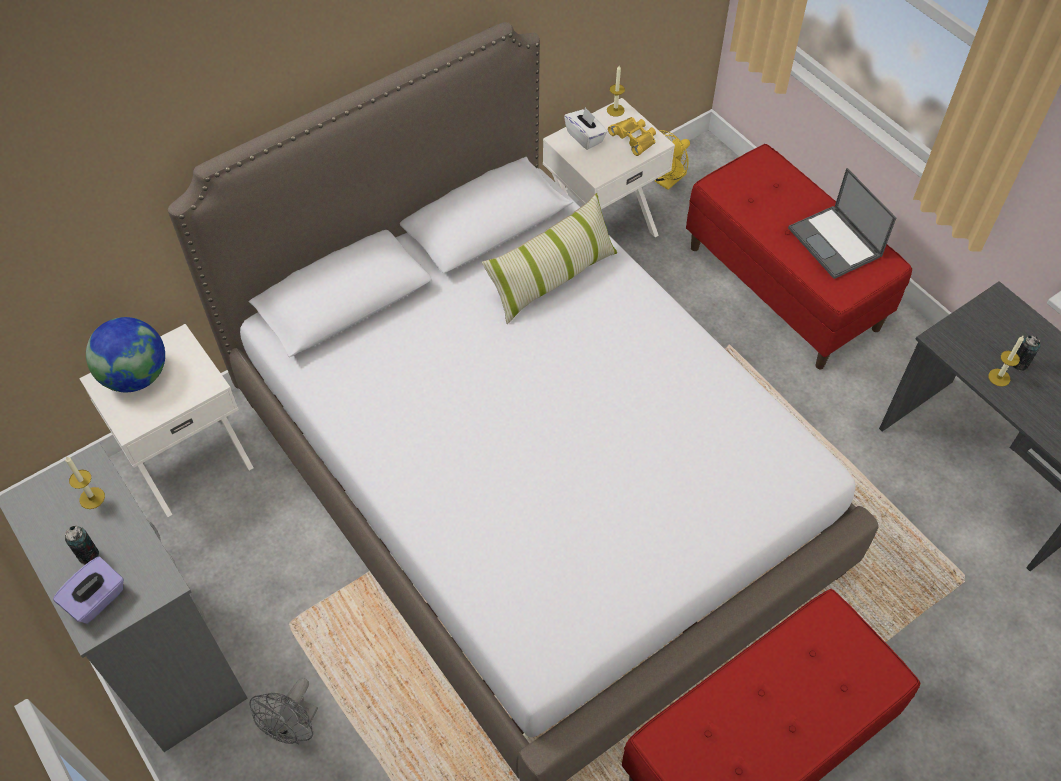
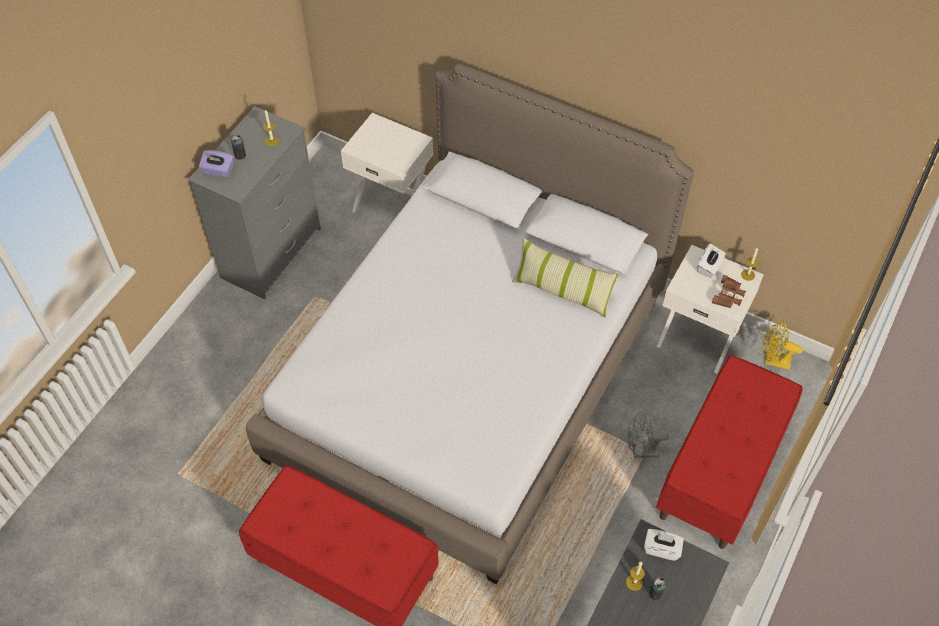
camera: 65 degrees right, 0 degrees up
(136, 376) = (386, 134): globe -> none
(295, 729) = (256, 328): grey fan -> grey fan (640, 451)
(634, 138) = (728, 295): yellow binoculars -> brown binoculars
(836, 243) = (731, 461): laptop -> none
(963, 333) = (661, 548): none -> white tissue box

